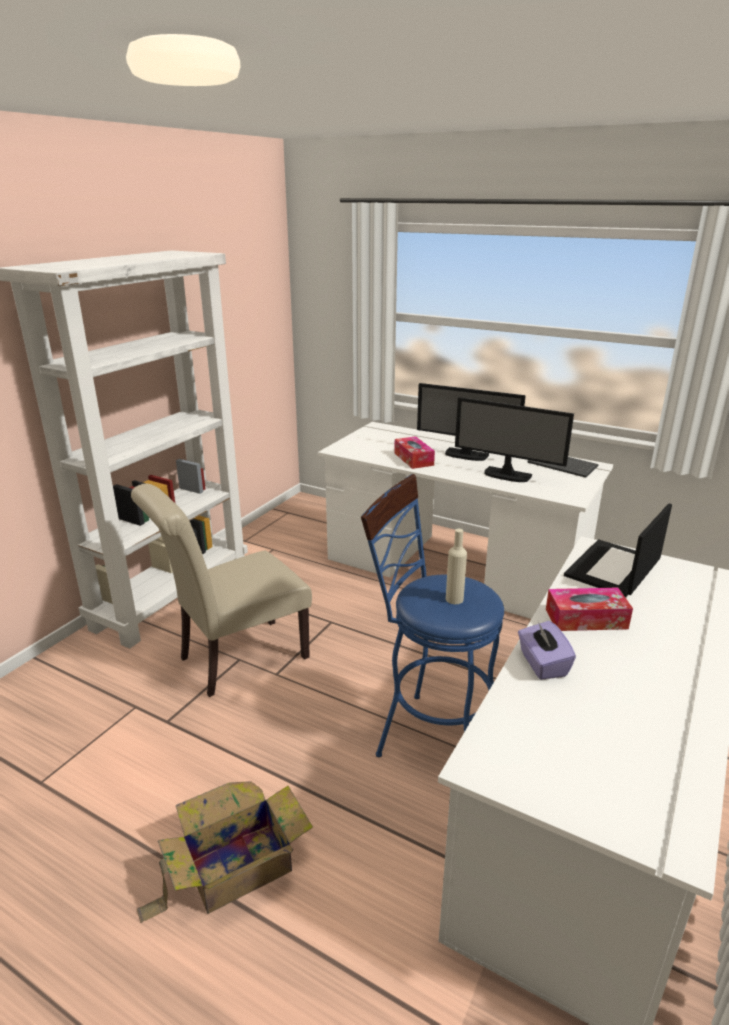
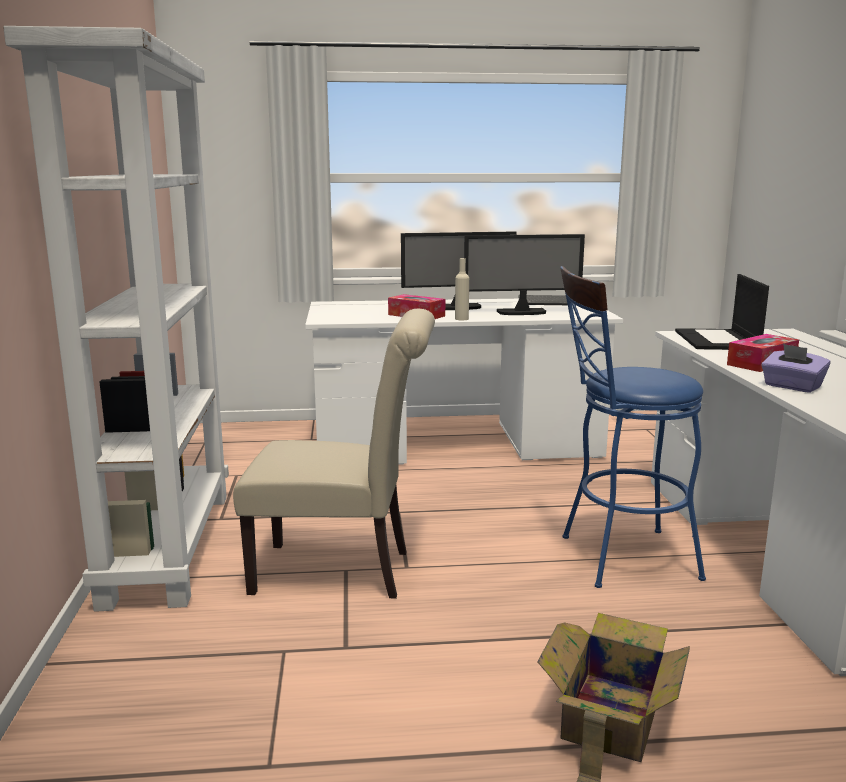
camera: 35 degrees left, 10 degrees down
(236, 659) = (342, 571): beige chair -> beige chair turned 105 degrees counterclockwise
(454, 599) = (652, 375): beige bottle -> beige bottle (461, 319)

